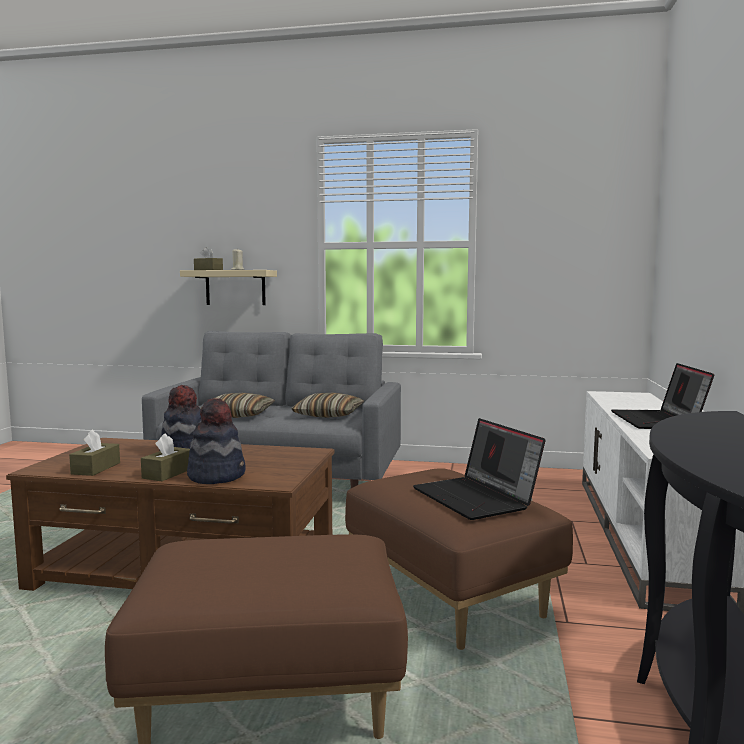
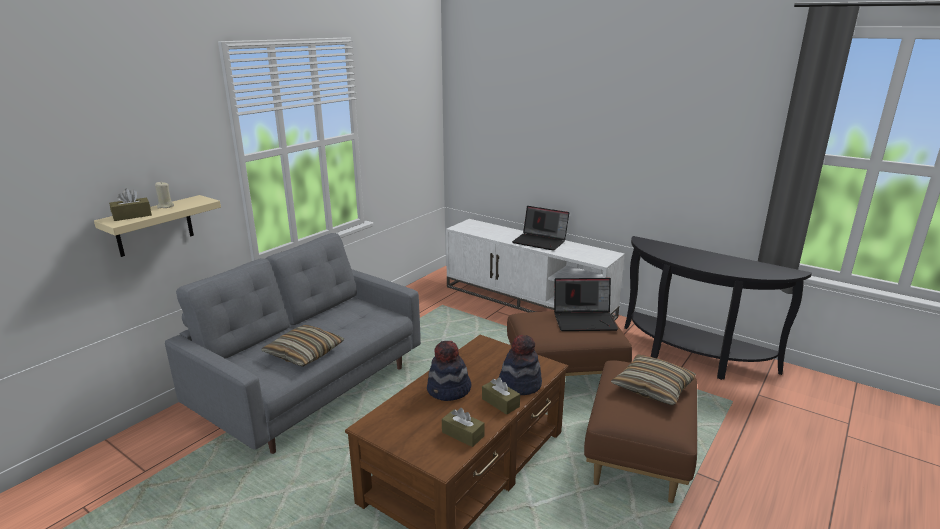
camera: 65 degrees left, 15 degrees up
(328, 415) = (354, 316): pillow -> pillow (653, 388)

